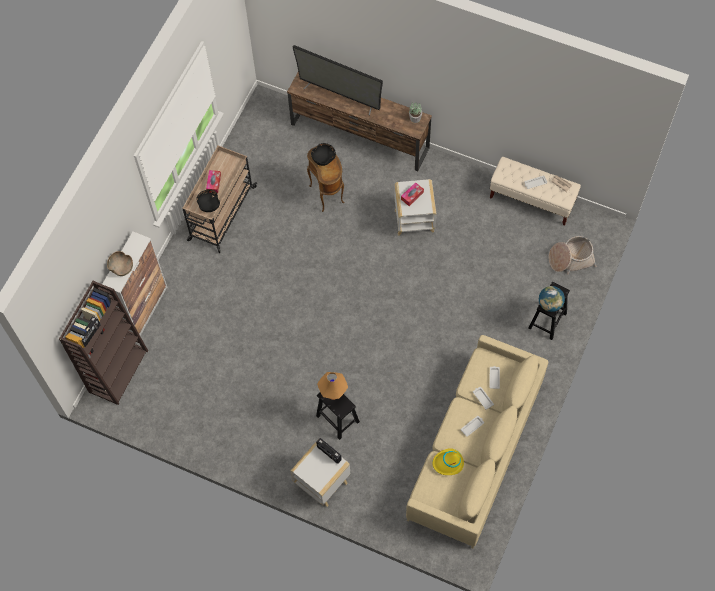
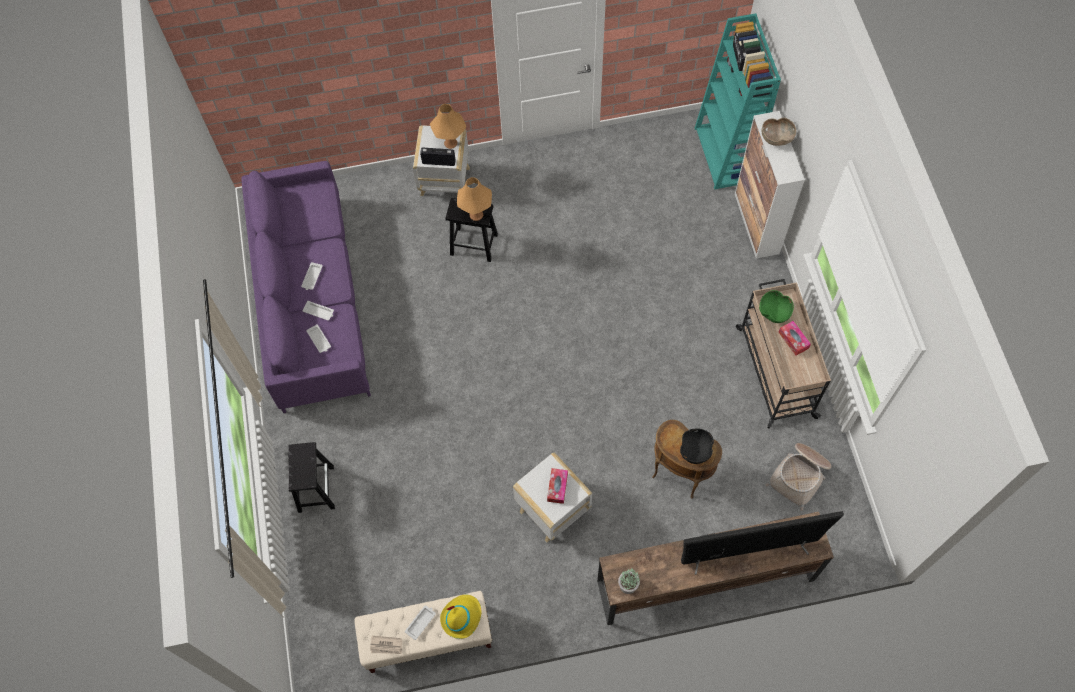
camera: 145 degrees right, 0 degrees up
(118, 370) = (724, 155): brown bookcase -> turquoise bookcase
(209, 205) = (774, 312): black bowl -> green bowl
(309, 463) = (450, 143): none -> orange table lamp
(448, 463) = (315, 229): yellow hat -> yellow hat (461, 617)
(475, 449) = (313, 301): beige sofa -> purple sofa
(550, 304) = (302, 457): globe -> none
(571, 259) = (332, 587): basket -> basket (799, 476)

